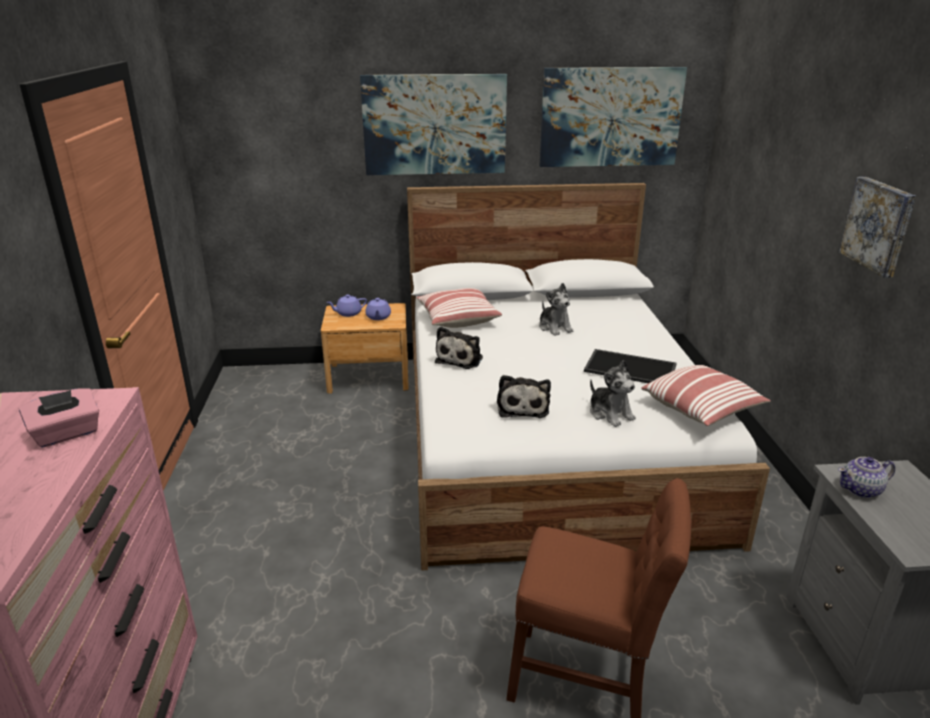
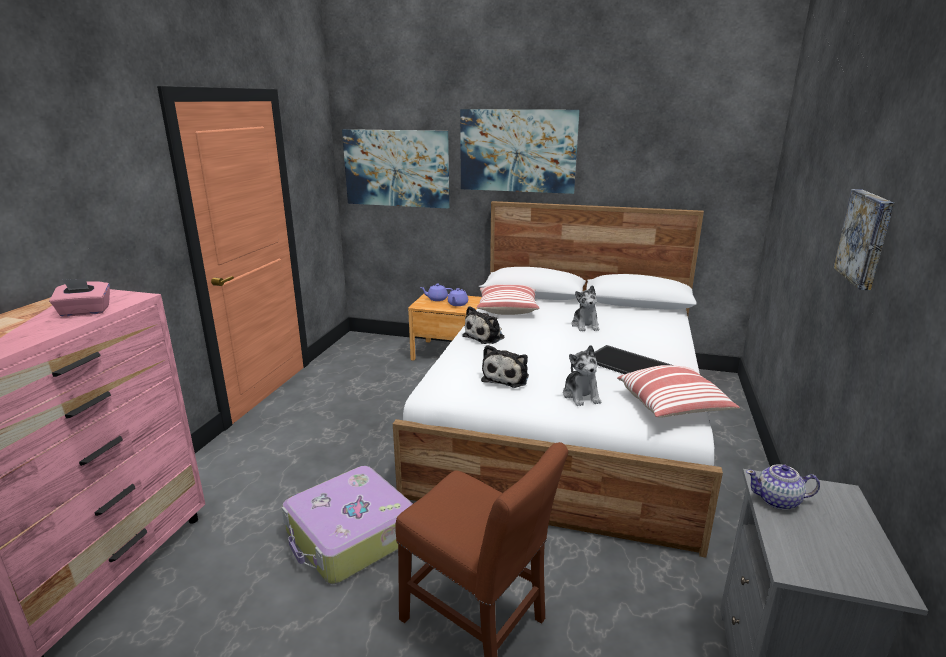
camera: 20 degrees right, 5 degrees down
(395, 625) = (351, 536): none -> suitcase
(610, 117) = (673, 149): picture -> picture (396, 168)

